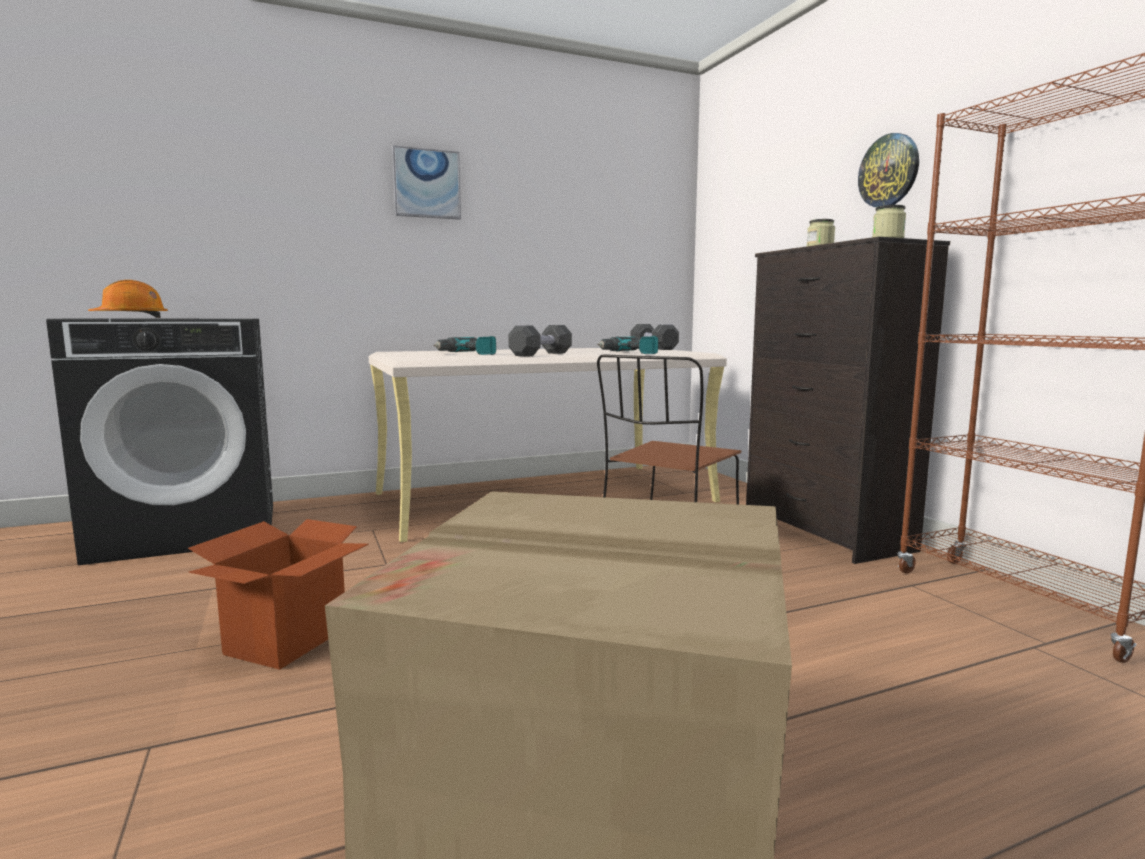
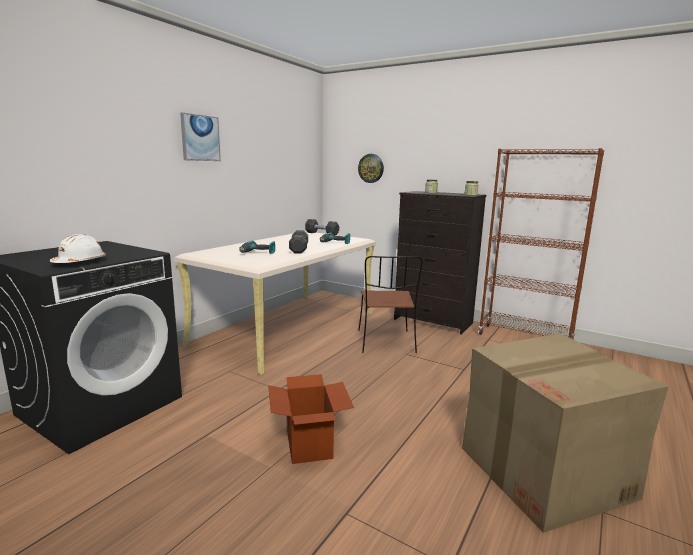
camera: 35 degrees left, 5 degrees up
(131, 318) = (80, 262): orange hard hat -> white hard hat
(889, 171) = (451, 156): wall clock -> wall clock (371, 168)

